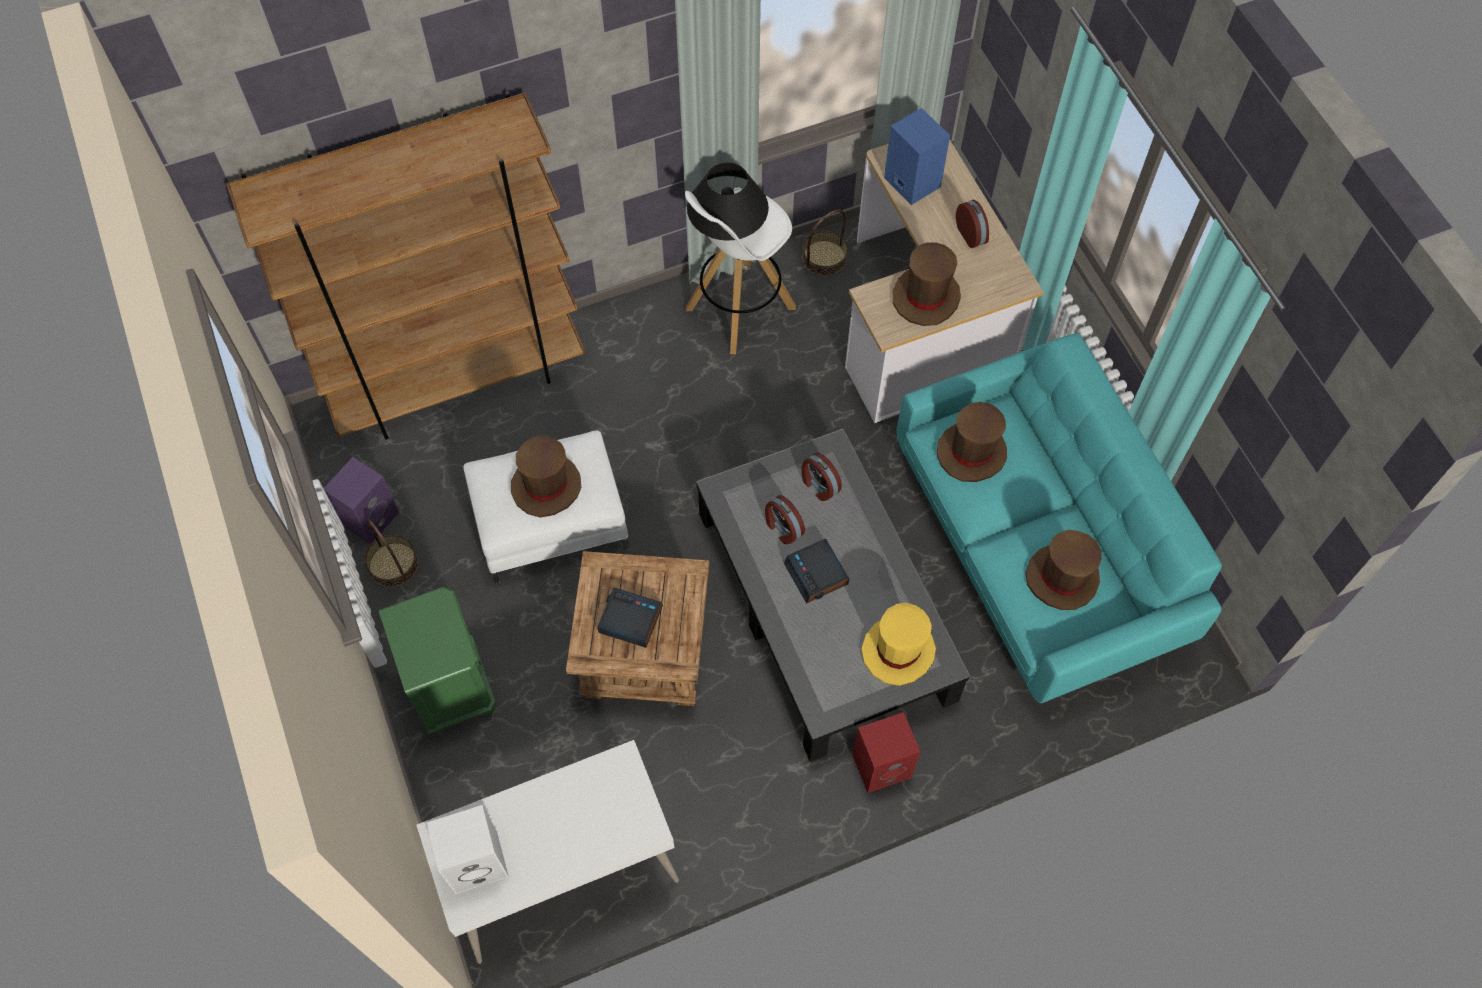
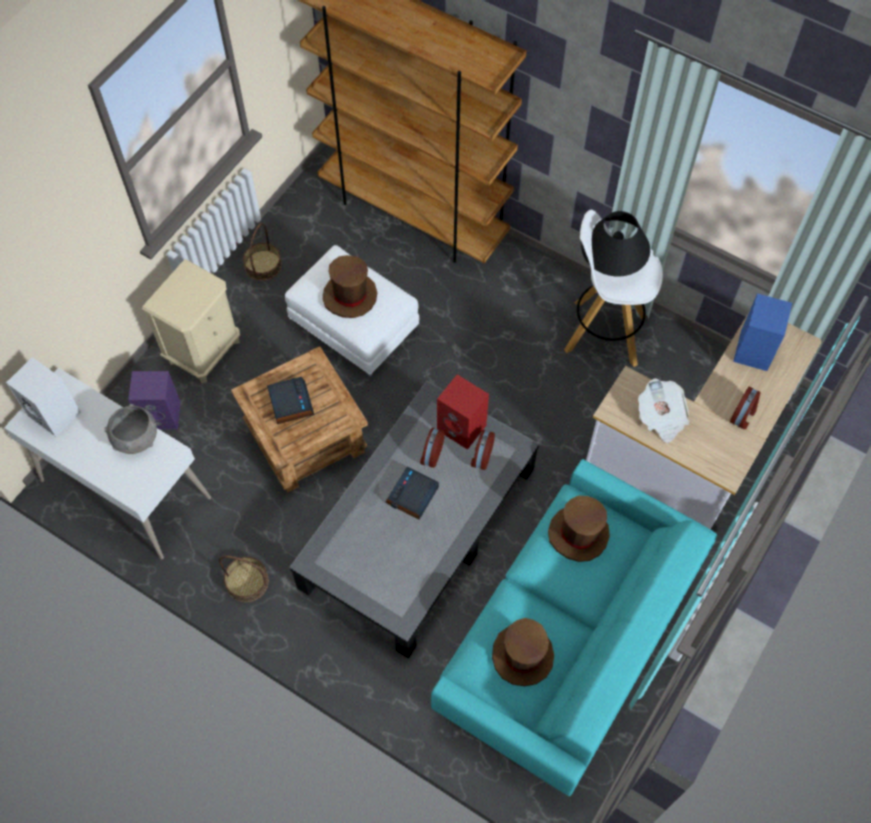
camera: 55 degrees right, 0 degrees up
(370, 517) = (285, 232): purple speaker -> purple speaker (162, 414)
(452, 689) = (204, 351): green nightstand -> beige nightstand
(579, 788) = (136, 438): none -> grey bowl
(824, 258) = (692, 358): basket -> basket (247, 582)
(882, 764) = (326, 635): red speaker -> red speaker (463, 427)
(898, 651) = (392, 582): yellow hat -> none
(926, 297) = (661, 417): brown hat -> newspaper

